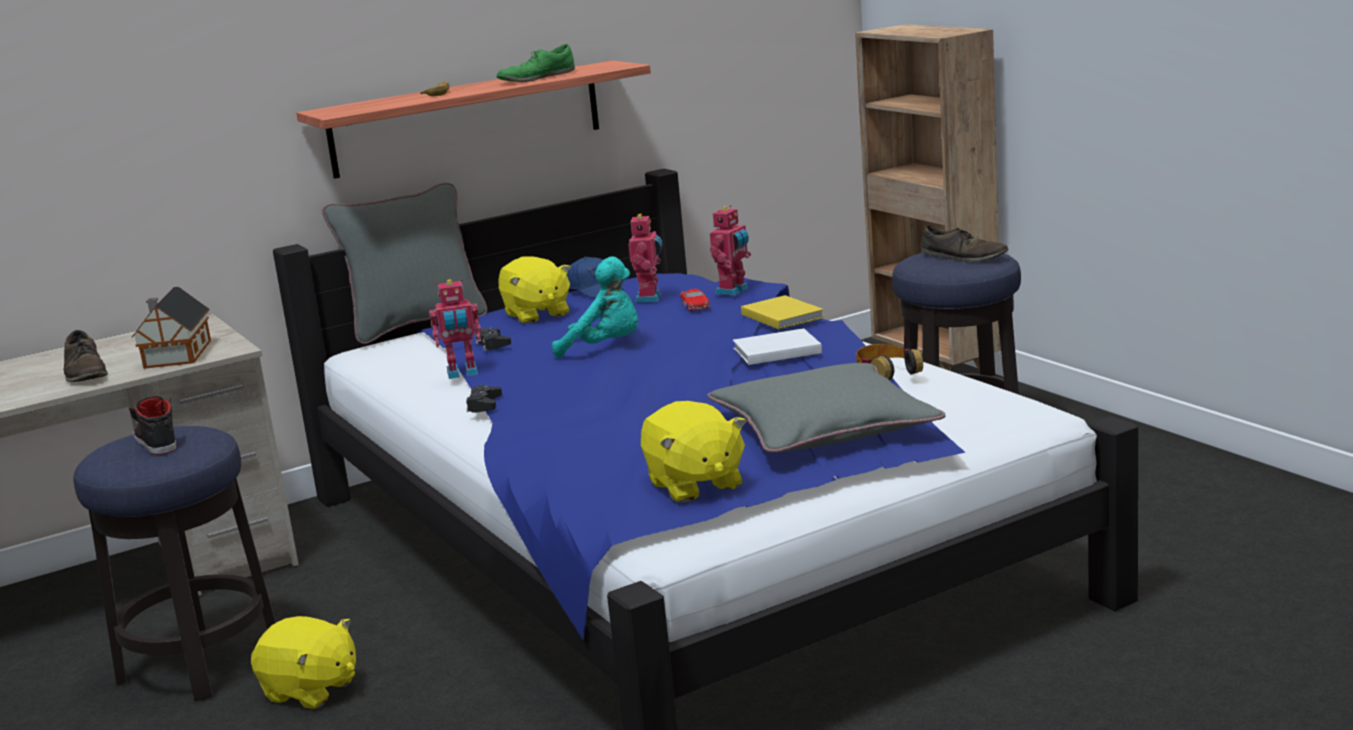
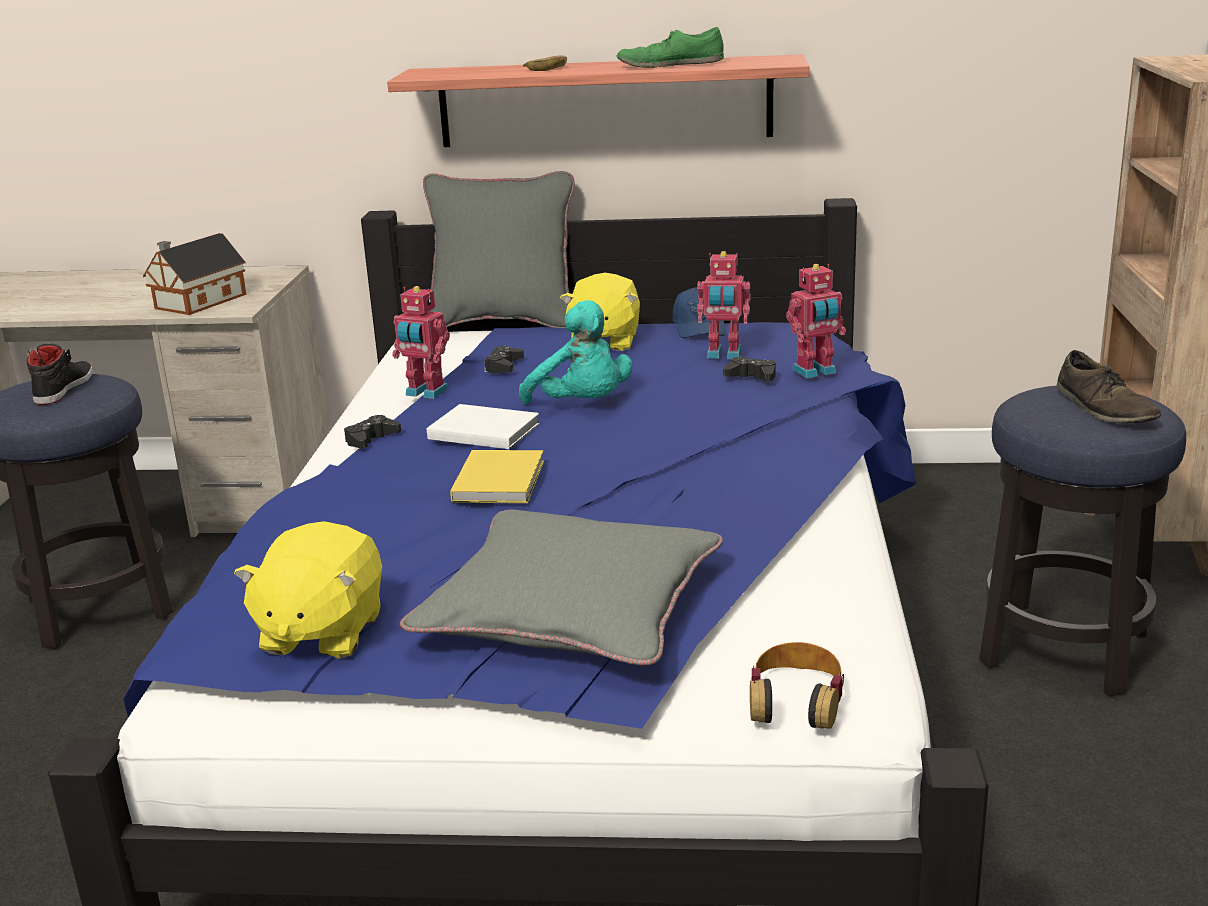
camera: 35 degrees right, 5 degrees up
(86, 372) = (121, 300): brown shoe -> none
(311, 690) = (116, 679): yellow plush toy -> none
(650, 298) = (724, 355): toy robot -> toy robot turned 60 degrees clockwise
(695, 303) = (751, 376): red toy car -> black game controller
(774, 351) = (705, 472): white book -> white book (482, 430)
(782, 315) = (798, 424): yellow book -> yellow book (501, 480)
(887, 370) = (779, 550): headphones -> headphones (796, 699)

